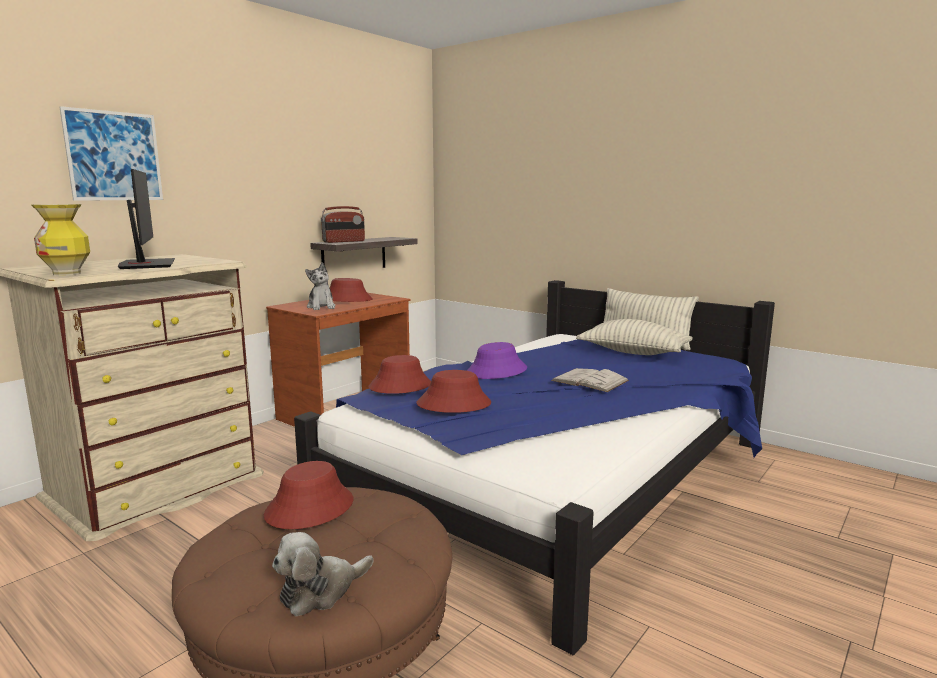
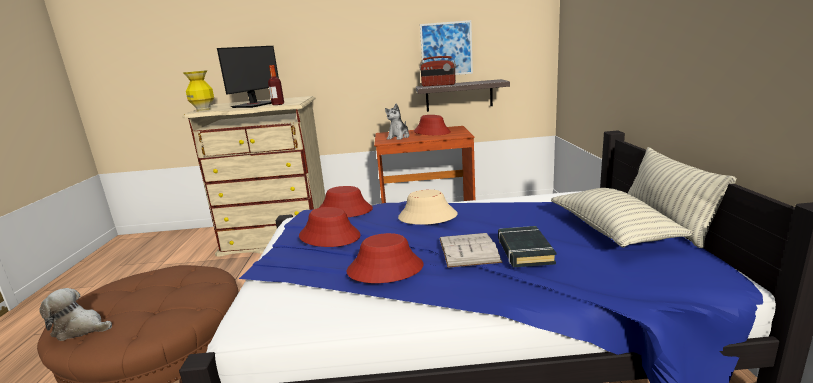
camera: 50 degrees right, 5 degrees up
(114, 156) = (271, 35): picture -> picture (446, 49)
(200, 263) = (278, 104): none -> bottle
(309, 508) = (177, 278): red hat -> red hat (385, 268)
(496, 371) = (427, 216): purple hat -> beige hat
(622, 372) = (524, 251): none -> black book

